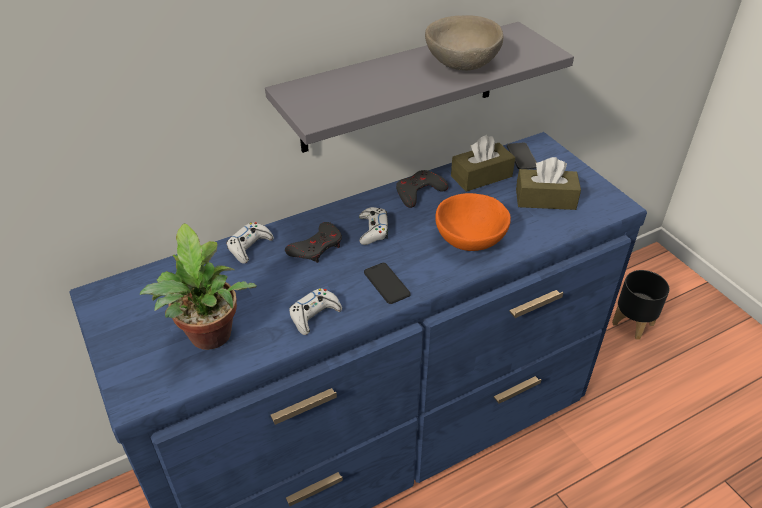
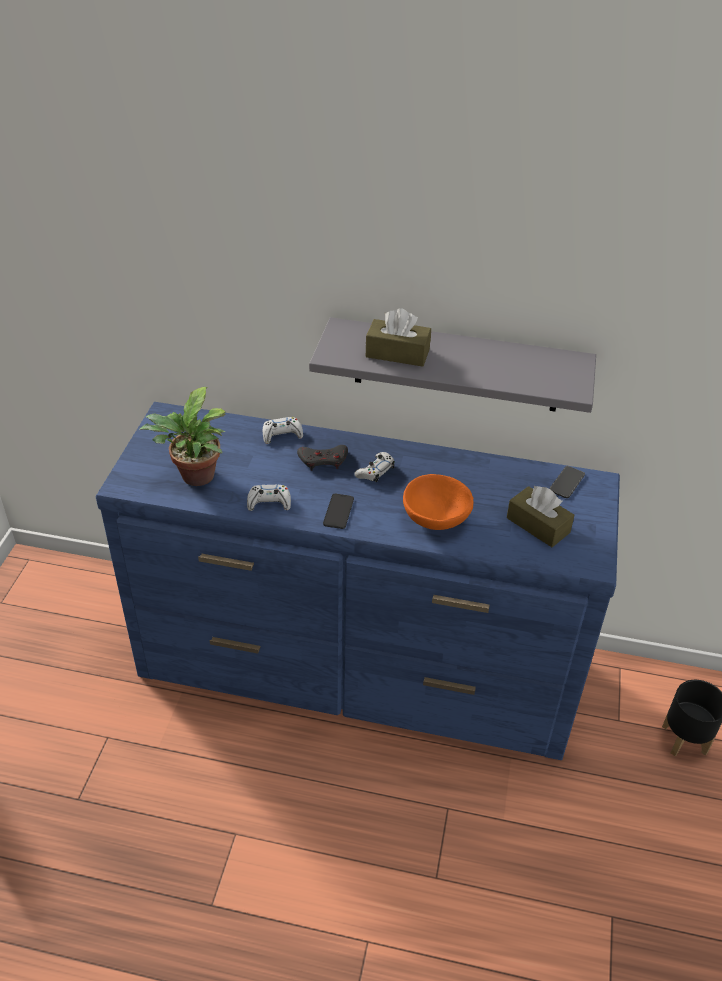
camera: 40 degrees right, 0 degrees up
(419, 192) = (444, 463): grey game controller -> none
(461, 63) = (490, 366): beige bowl -> none
(481, 176) = (510, 479): brown tissue box -> brown tissue box (397, 353)

